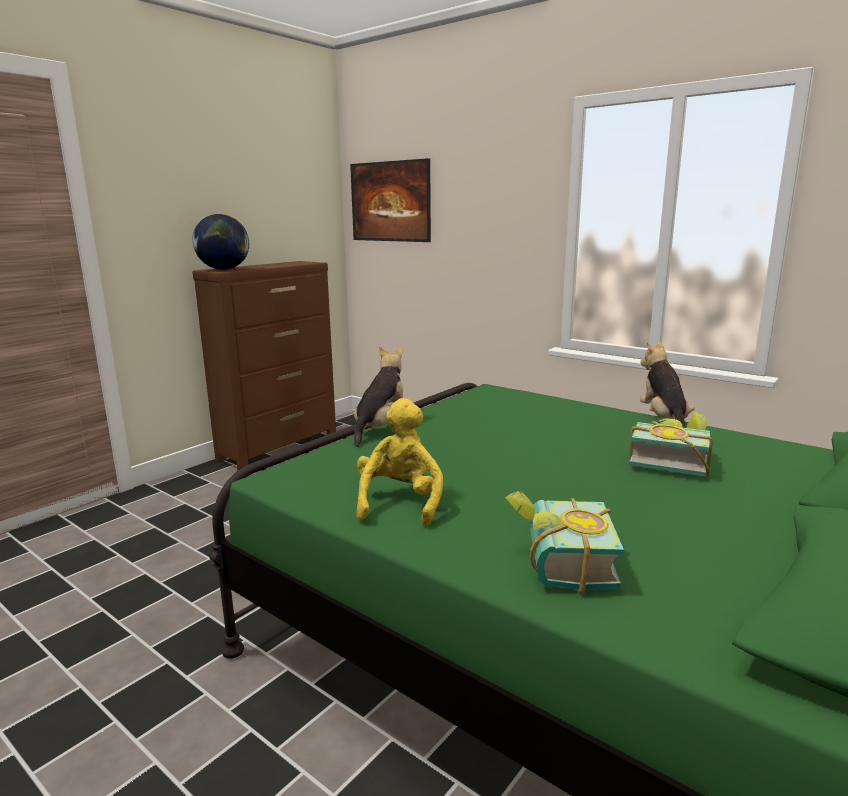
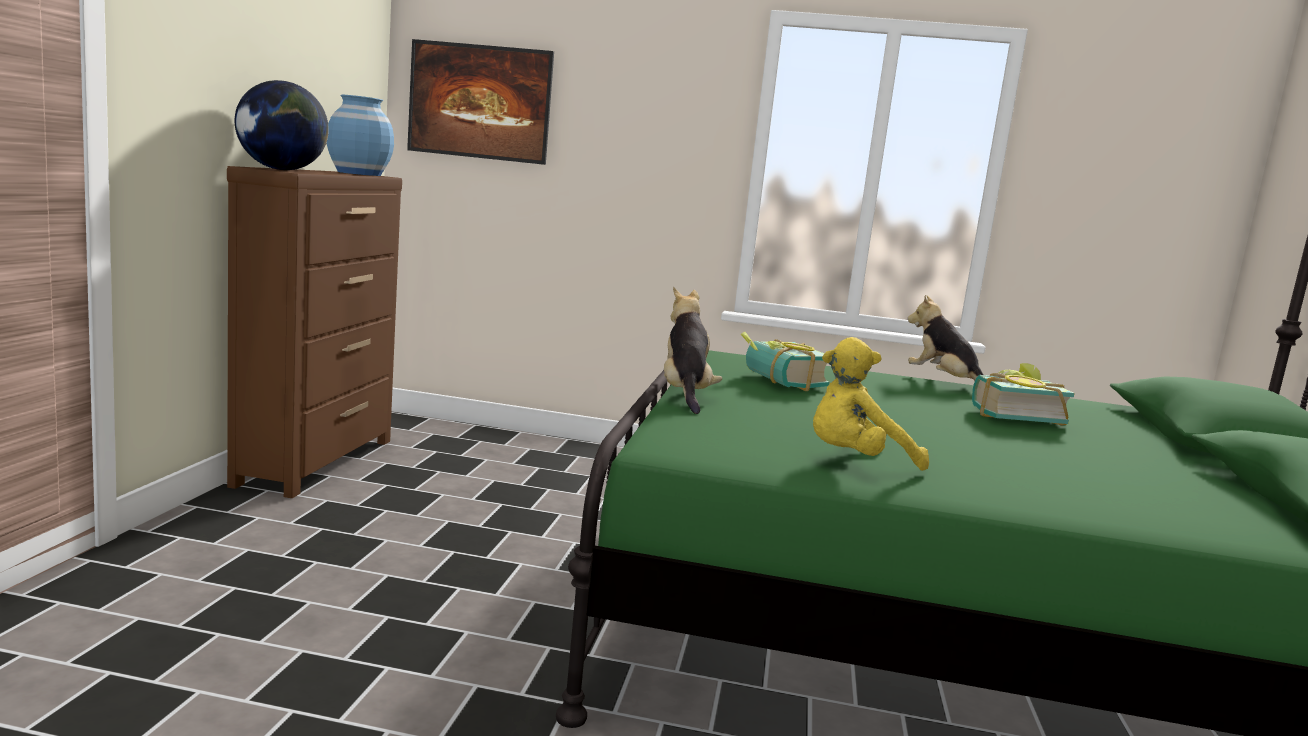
camera: 30 degrees left, 5 degrees down
(298, 263) = (359, 173): none -> blue vase
(400, 502) = (855, 462): yellow plush toy -> yellow plush toy turned 90 degrees counterclockwise
(558, 565) = (1086, 499): book -> book (777, 382)

